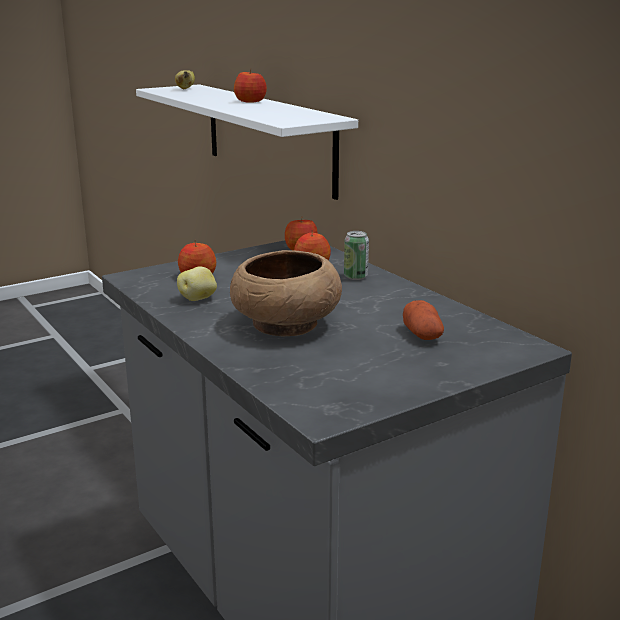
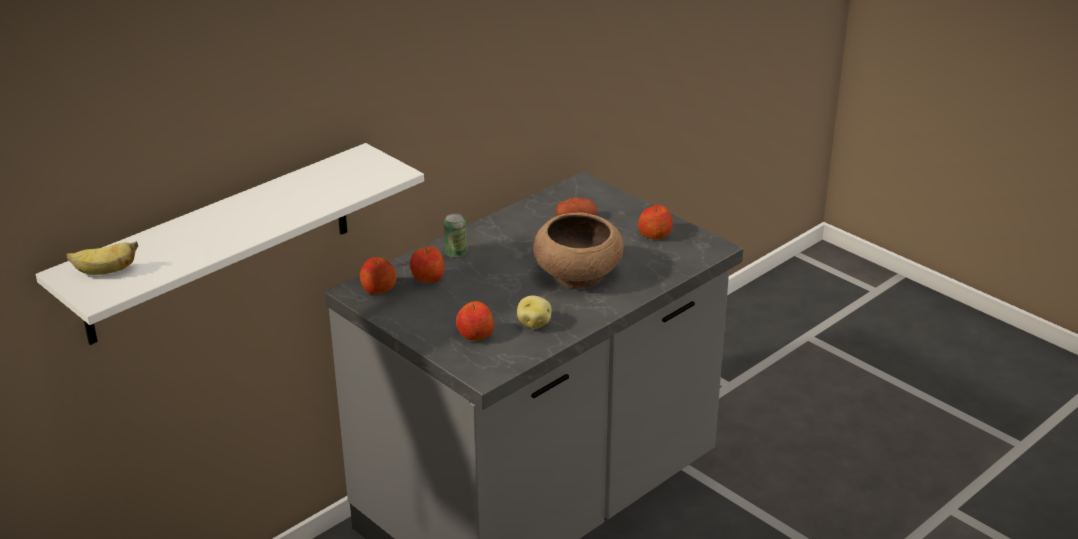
camera: 100 degrees left, 10 degrees up
(251, 101) = (243, 208): apple -> apple (655, 235)

